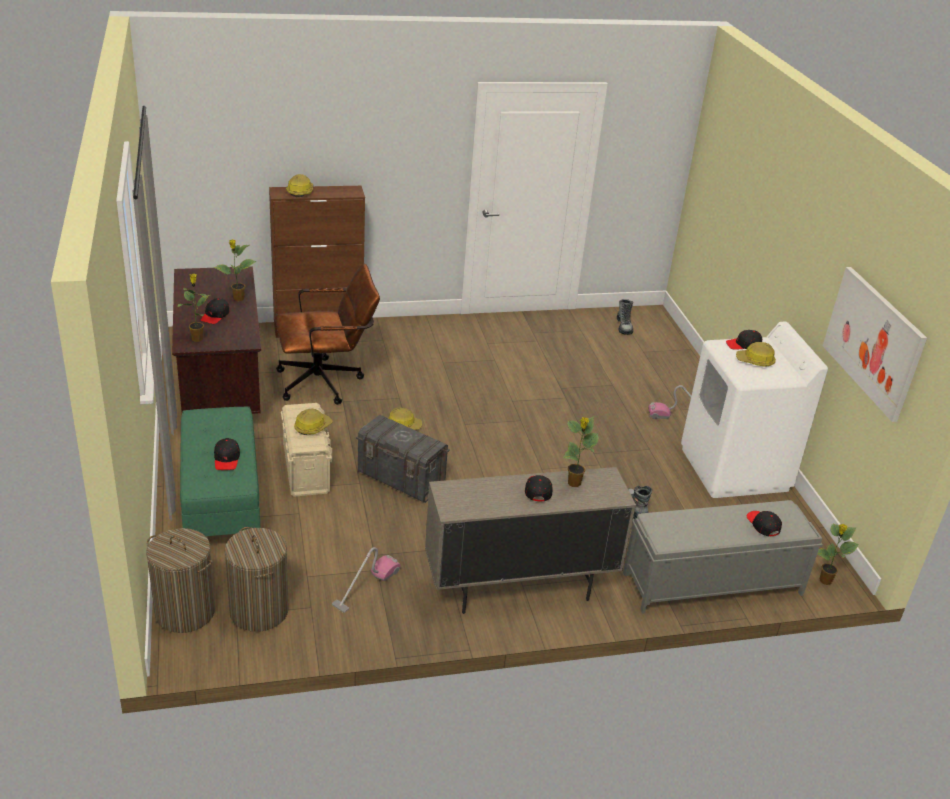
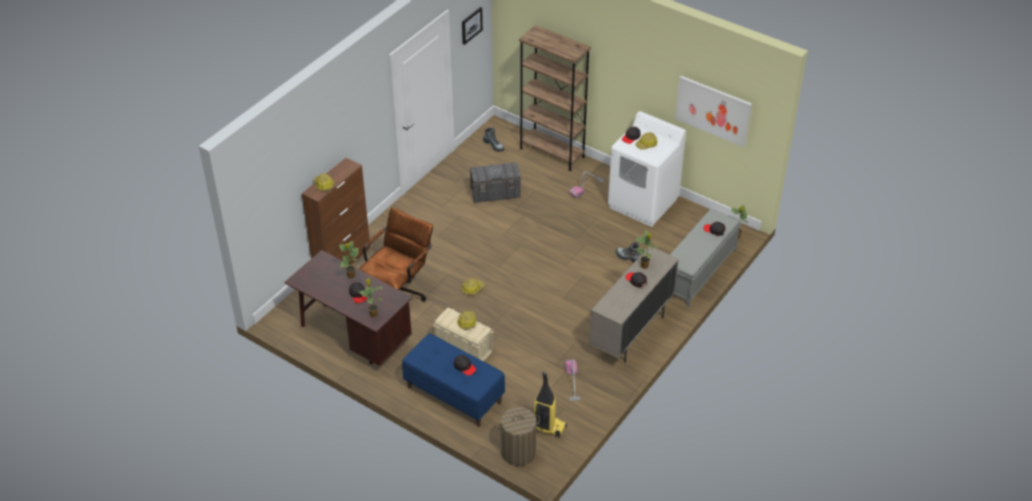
camera: 40 degrees left, 10 degrees up
(221, 503) = (453, 395): green bench -> blue bench
(259, 611) = (546, 427): laundry basket -> vacuum cleaner
(401, 479) = (513, 319): grey storage box -> grey storage box (495, 194)
(648, 137) = (471, 25): none -> picture
(684, 365) = (552, 152): none -> brown bookcase

